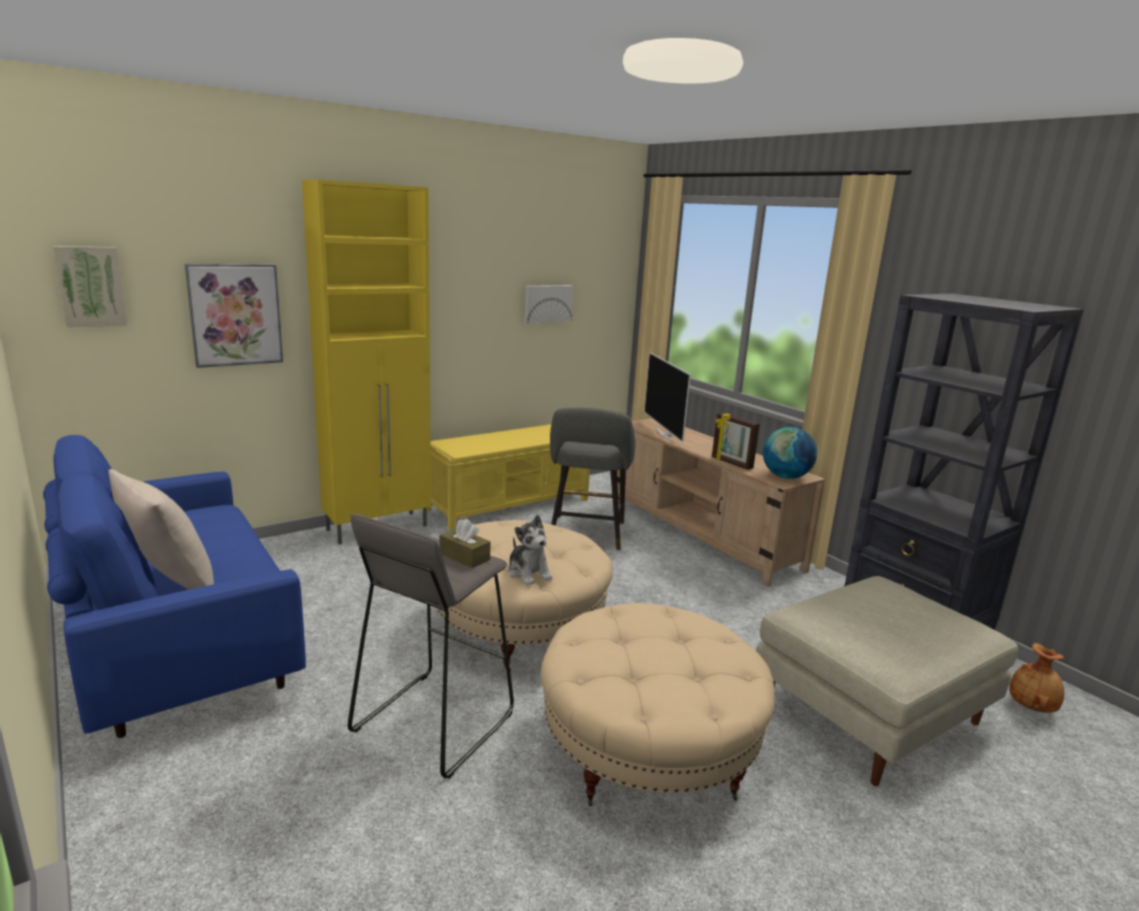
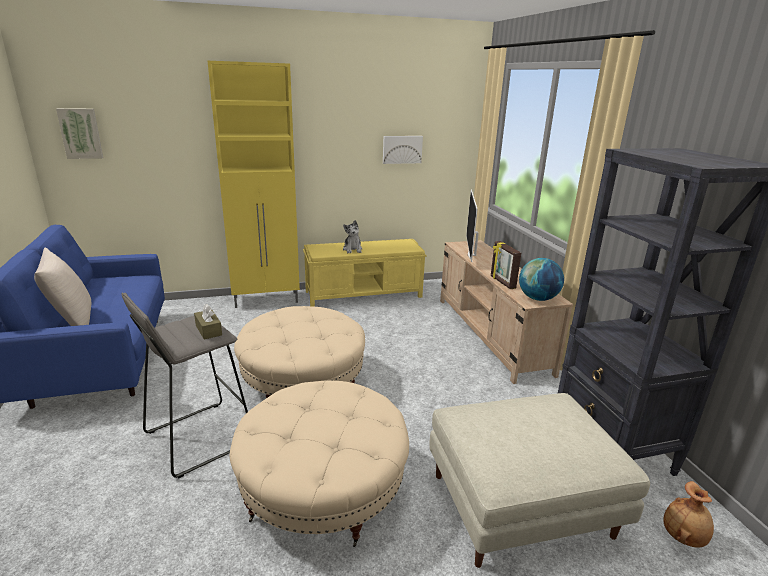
camera: 20 degrees right, 5 degrees up
(235, 314) = (170, 153): picture -> none
(528, 573) = (289, 347): plush toy -> plush toy (352, 249)
(586, 535) = (401, 323): grey stool -> none

